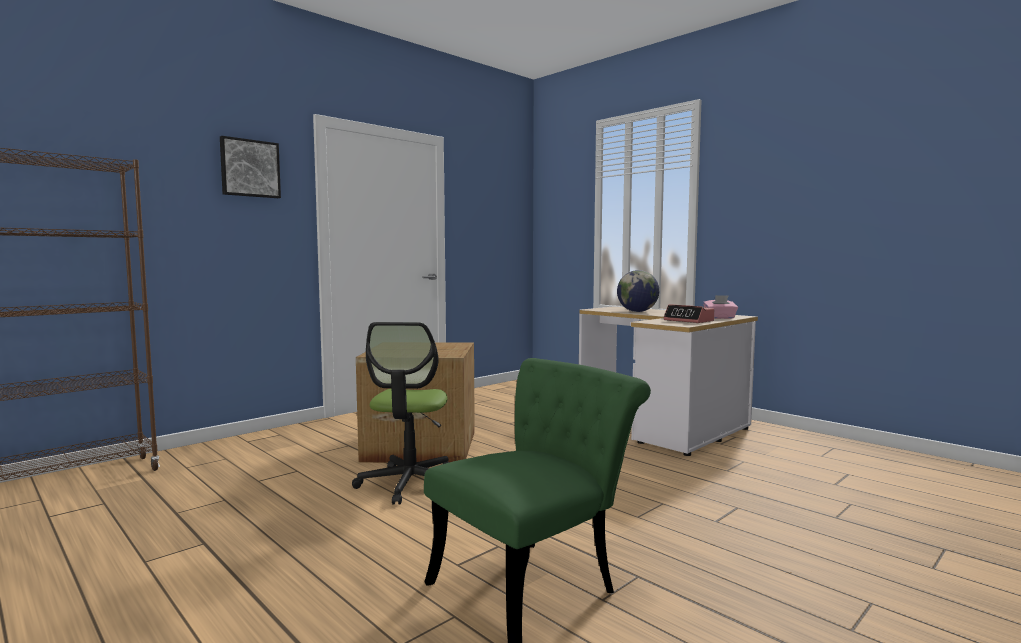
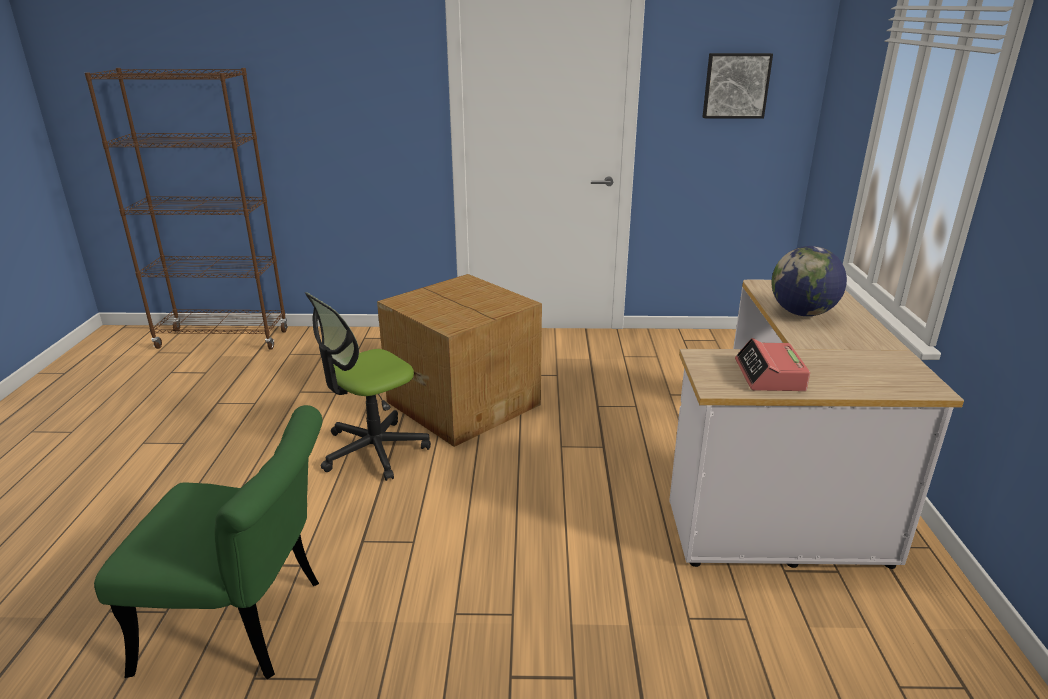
camera: 45 degrees right, 20 degrees up
(250, 168) = (369, 54): picture -> picture (736, 85)
(720, 318) = (861, 382): pink tissue box -> none

